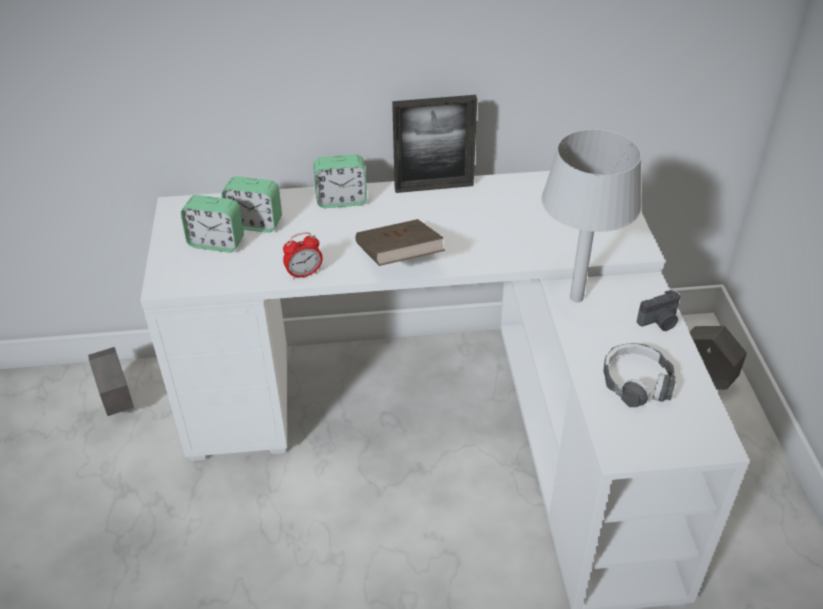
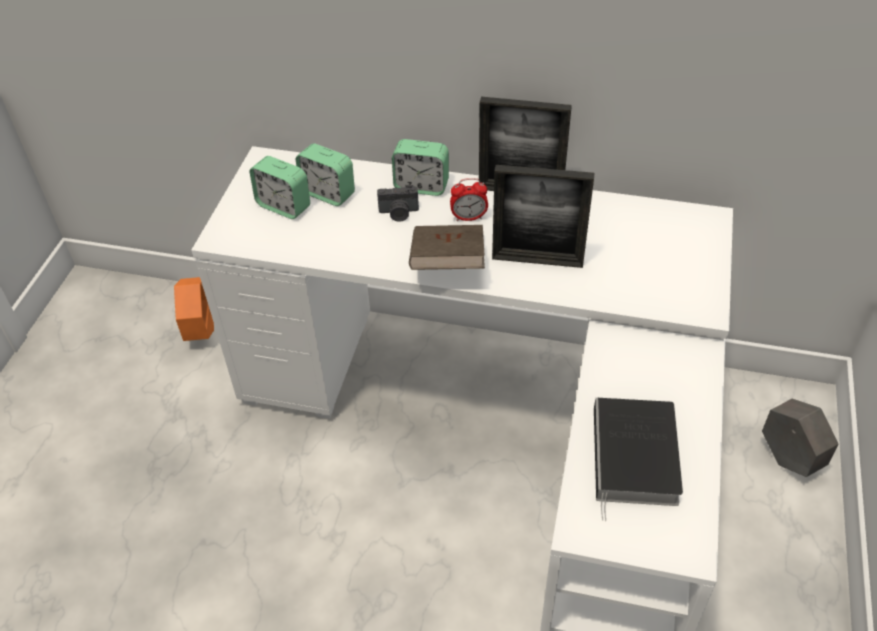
camera: 20 degrees right, 5 degrees up
(119, 404) = (201, 331): grey planter -> orange planter
(304, 274) = (350, 258): alarm clock -> alarm clock (469, 217)
(477, 240) = (537, 260): none -> picture frame
(575, 297) = (616, 348): grey table lamp -> none
(636, 382) = (635, 459): headphones -> book
(659, 322) = (694, 398): camera -> camera (399, 213)

